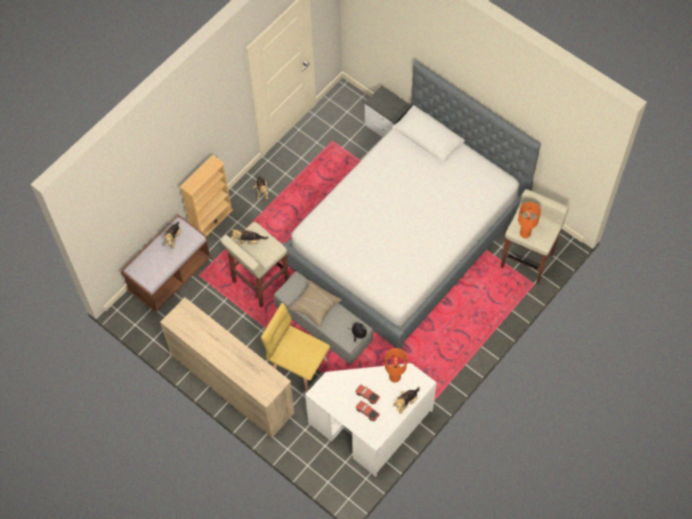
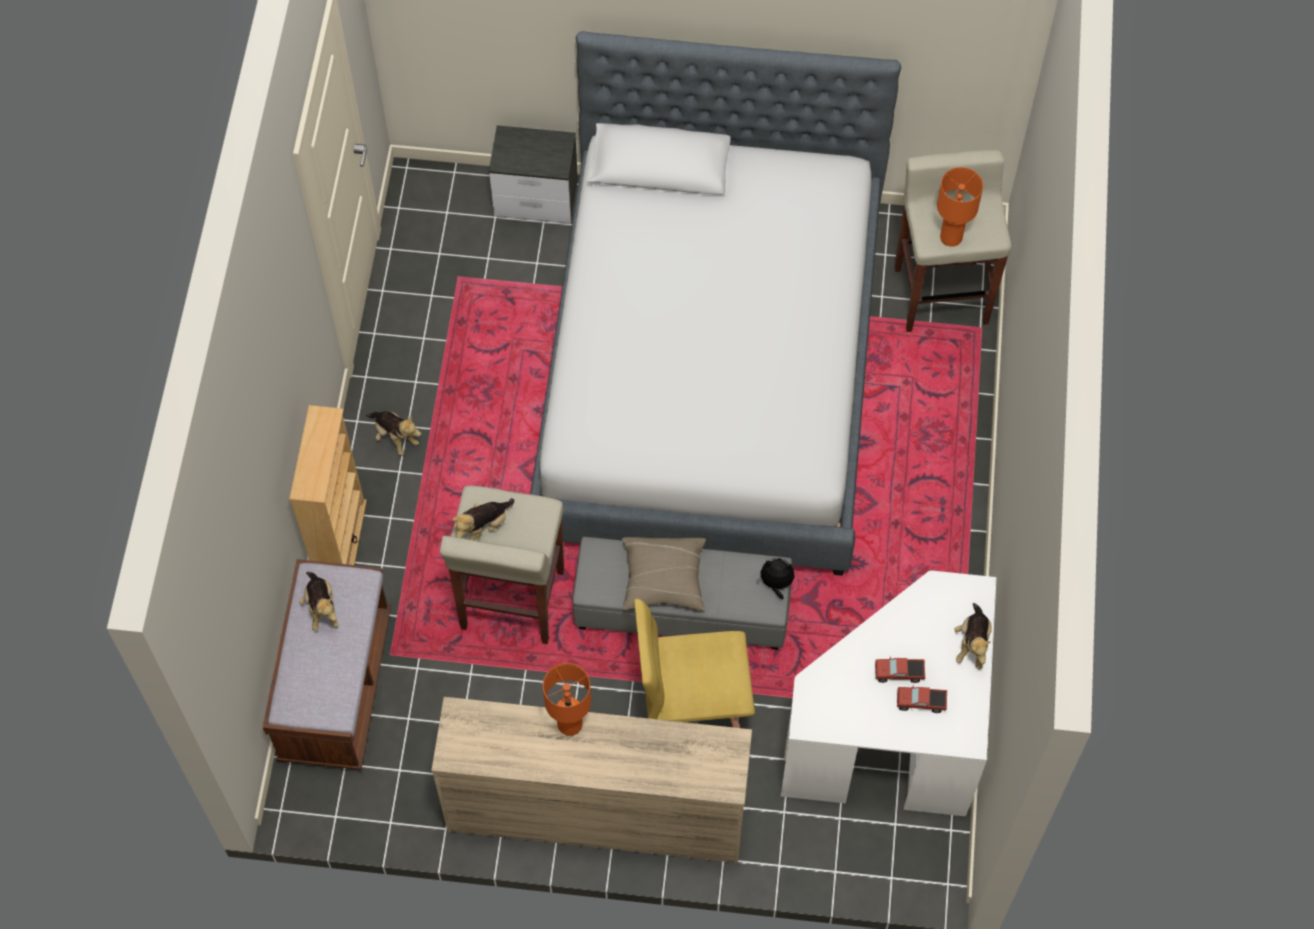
camera: 35 degrees left, 0 degrees up
(395, 377) = (921, 611): orange table lamp -> orange table lamp (570, 723)

